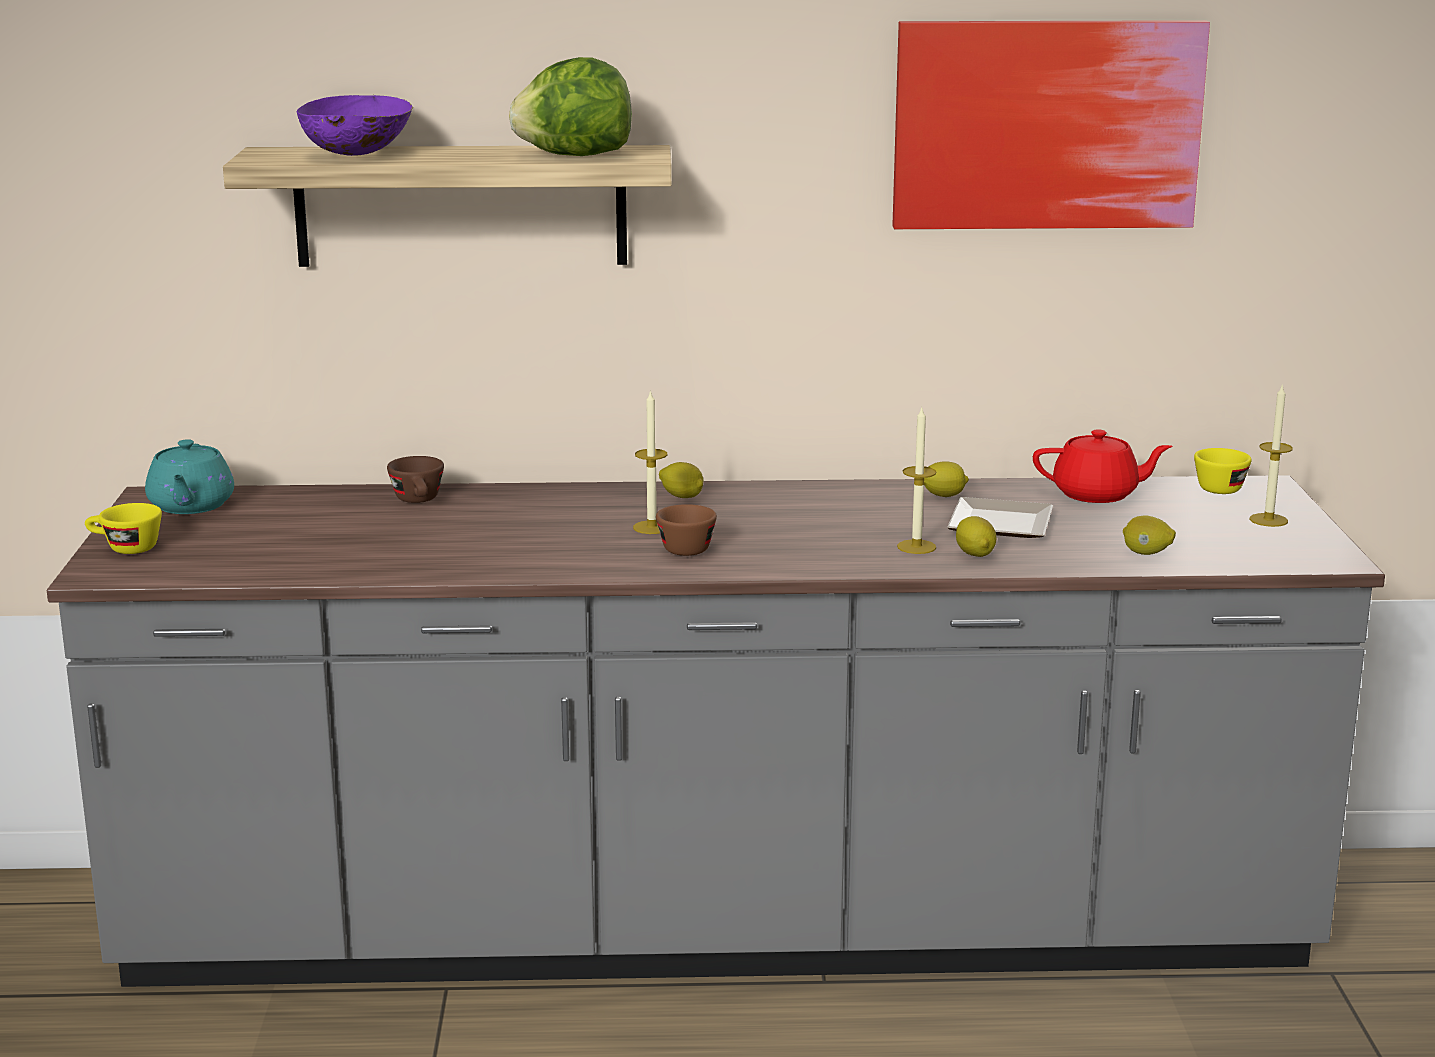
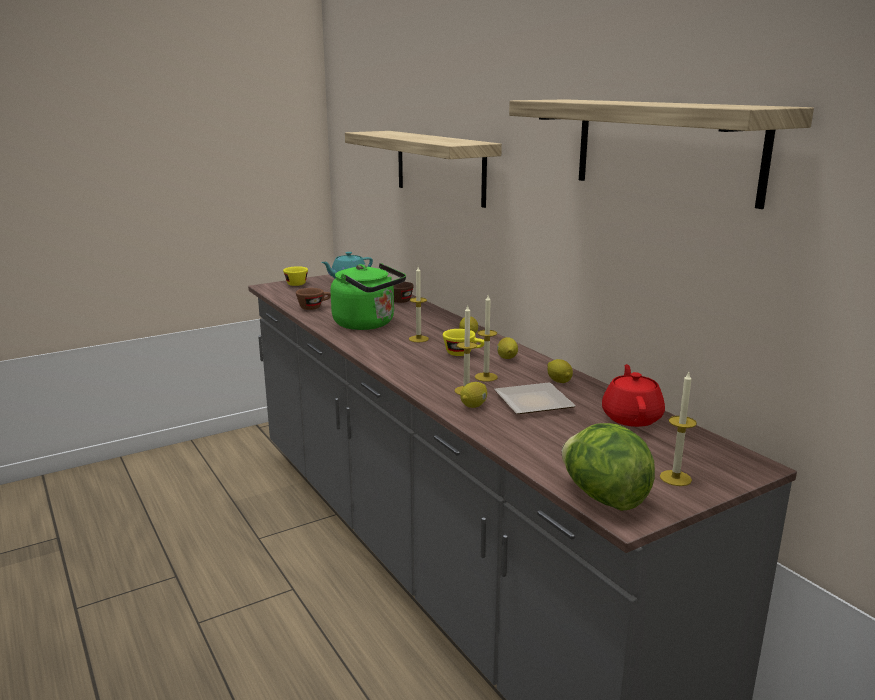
camera: 60 degrees right, 0 degrees up
(357, 154) = (392, 134): purple bowl -> none
(518, 543) = (367, 324): none -> green kettle
(575, 156) = (440, 141): lettuce -> lettuce (603, 497)
(685, 547) = (400, 349): brown cup -> brown cup (314, 307)
(877, 526) = (486, 377): none -> candle
(1046, 124) = (664, 148): picture -> shelf
(1097, 494) = (631, 417): red teapot -> red teapot turned 150 degrees counterclockwise
(1146, 553) = (542, 449): lemon -> lemon (507, 358)
(1223, 487) = (718, 452): yellow cup -> yellow cup (463, 353)

